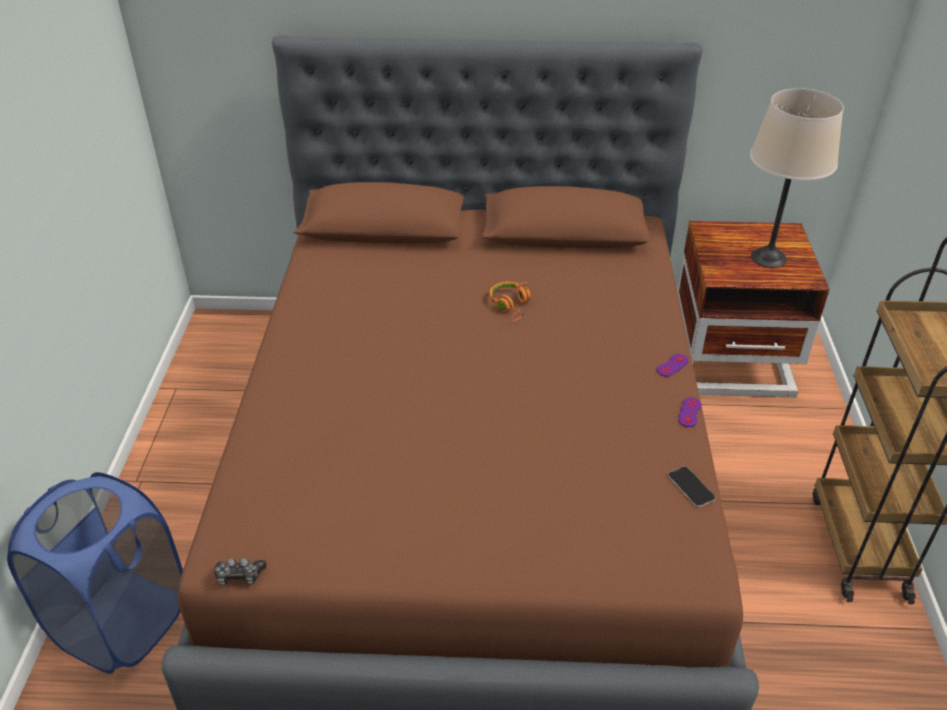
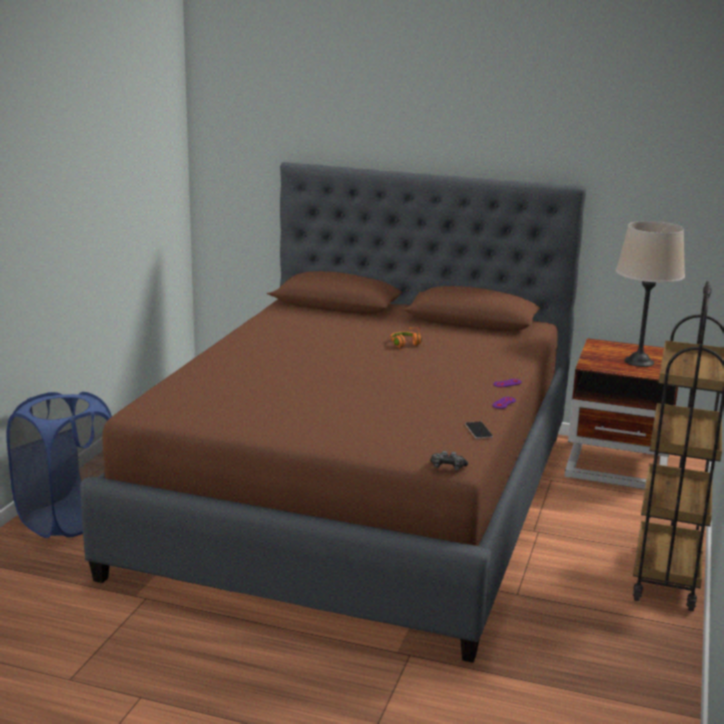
camera: 15 degrees right, 20 degrees down
(239, 576) = (145, 420): game controller -> game controller (447, 467)

